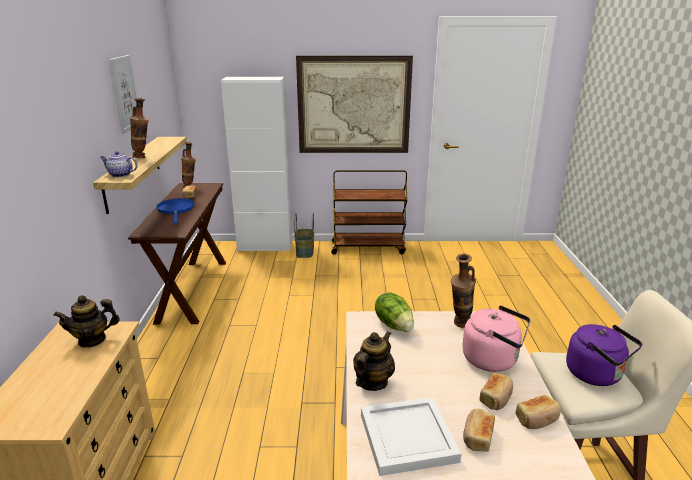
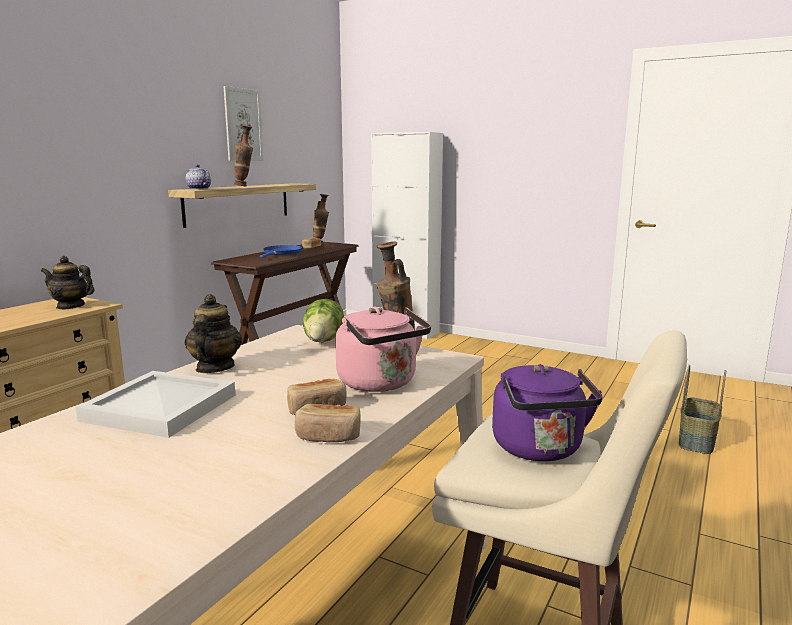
camera: 30 degrees right, 10 degrees down
(305, 251) = (444, 342): basket -> basket (698, 441)
(354, 105) = (519, 167): picture -> none
(368, 247) = (522, 351): brown cart -> none
(372, 382) = (214, 368): teapot -> teapot turned 60 degrees counterclockwise
(477, 437) = (229, 427): bread -> none

